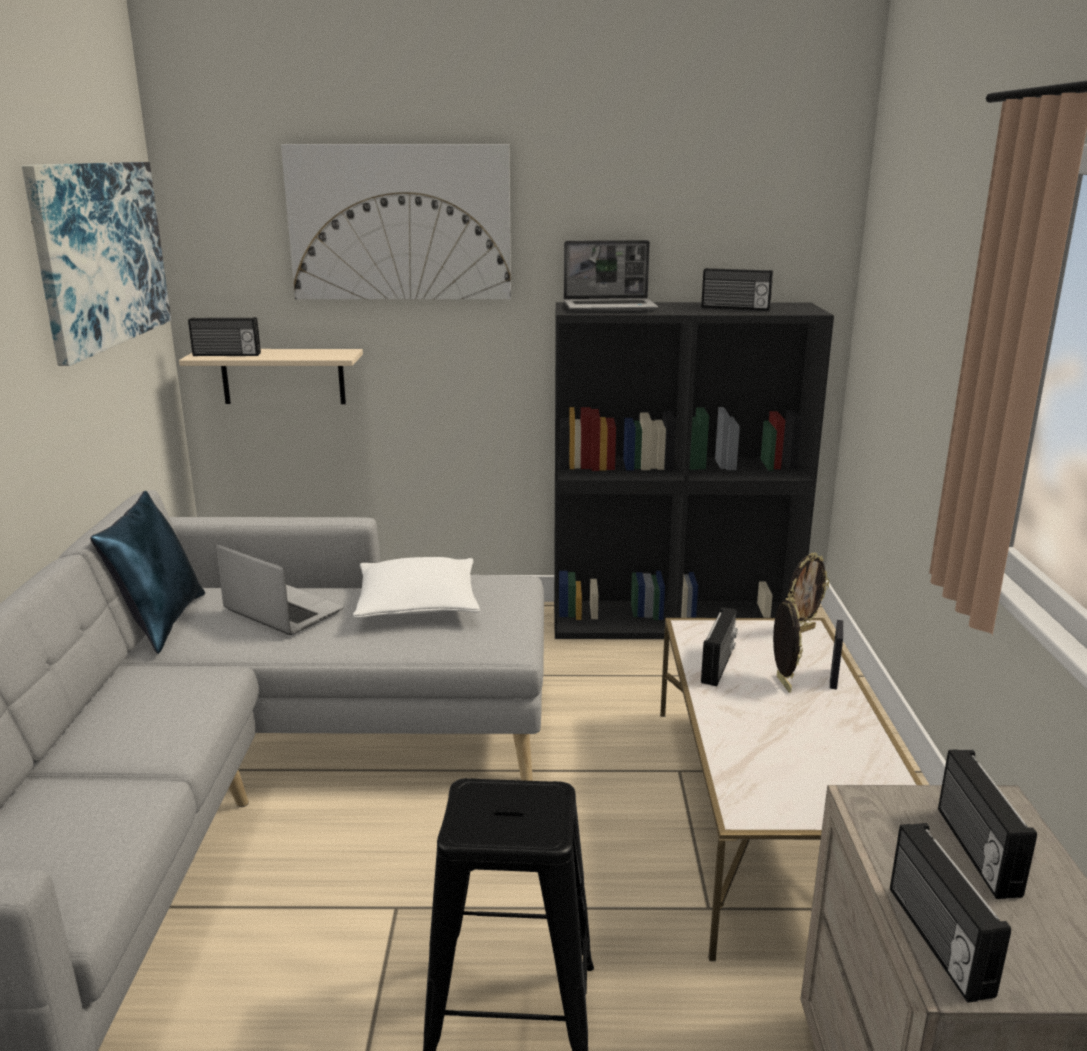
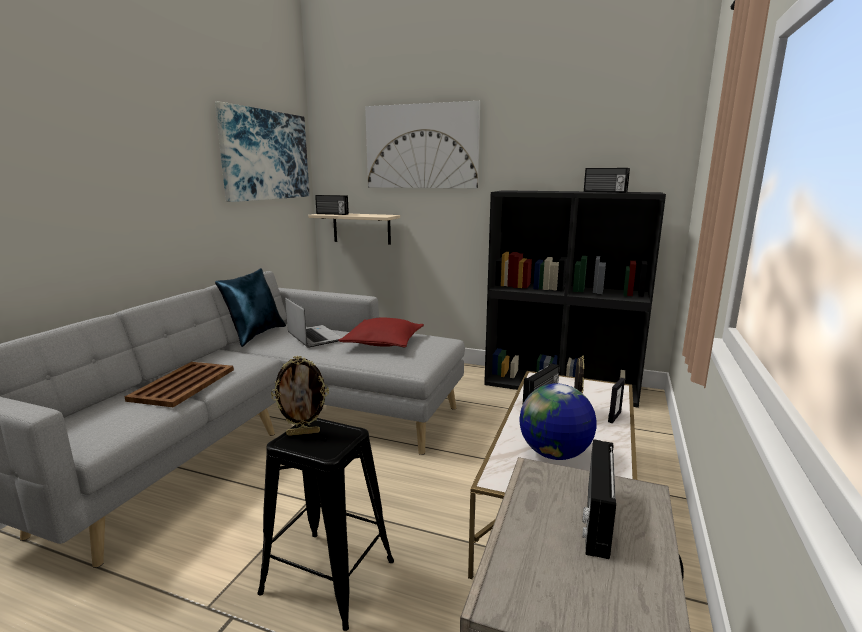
camera: 20 degrees right, 5 degrees down
(123, 757) = (182, 385): none -> brown tray
(417, 603) = (383, 342): white pillow -> red pillow
(610, 307) = (528, 191): laptop -> none
(793, 755) = (554, 454): none -> globe
(802, 630) = (611, 389): picture frame -> picture frame (303, 433)
(936, 940) = (511, 570): radio -> none

